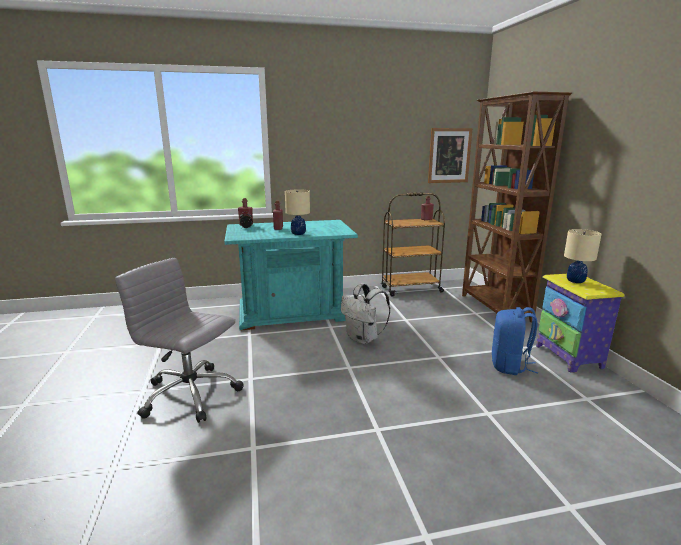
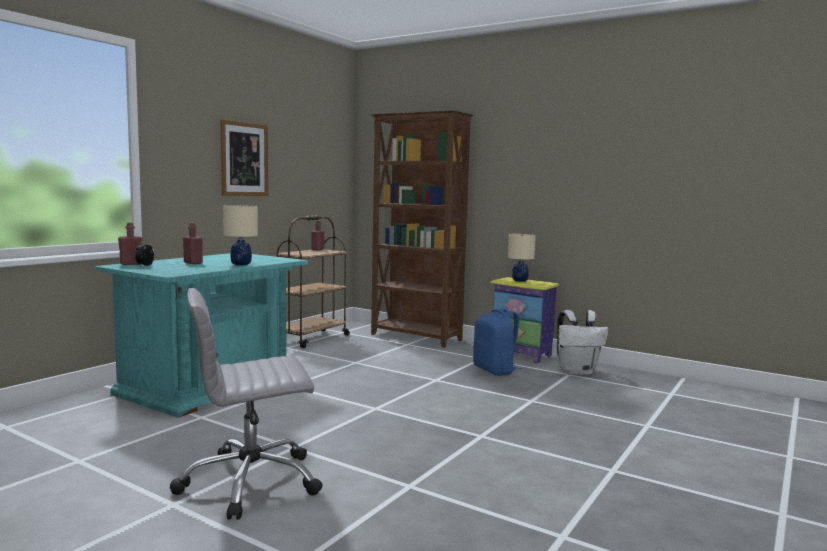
camera: 45 degrees left, 10 degrees down
(364, 339) = (346, 385): white backpack -> white backpack (577, 372)
(449, 155) = (328, 175): picture -> picture (244, 159)

